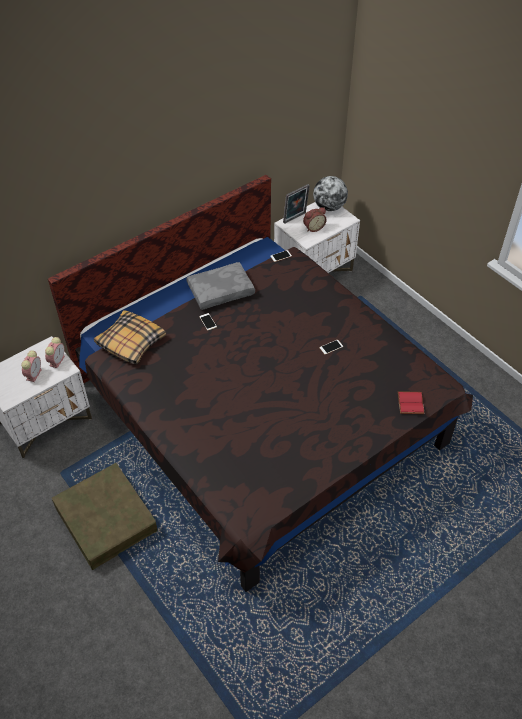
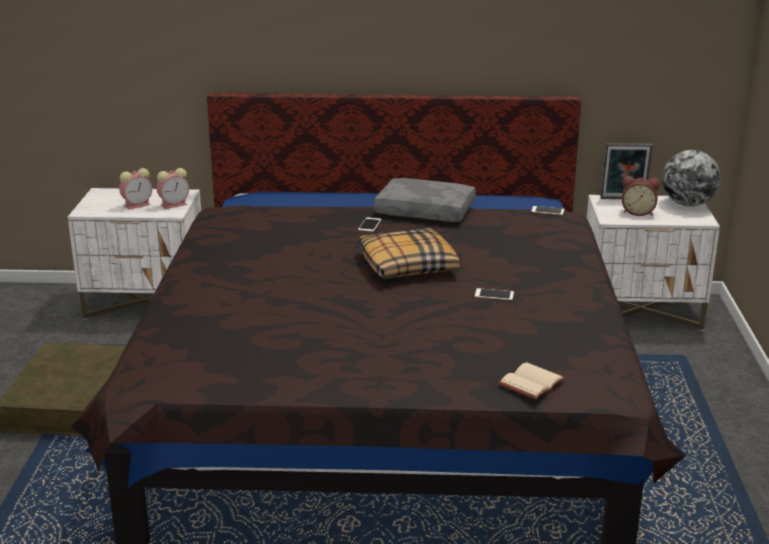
camera: 40 degrees right, 25 degrees down
(130, 343) = (260, 211): pillow -> pillow (406, 265)
(409, 403) = (530, 382): red book -> beige book

